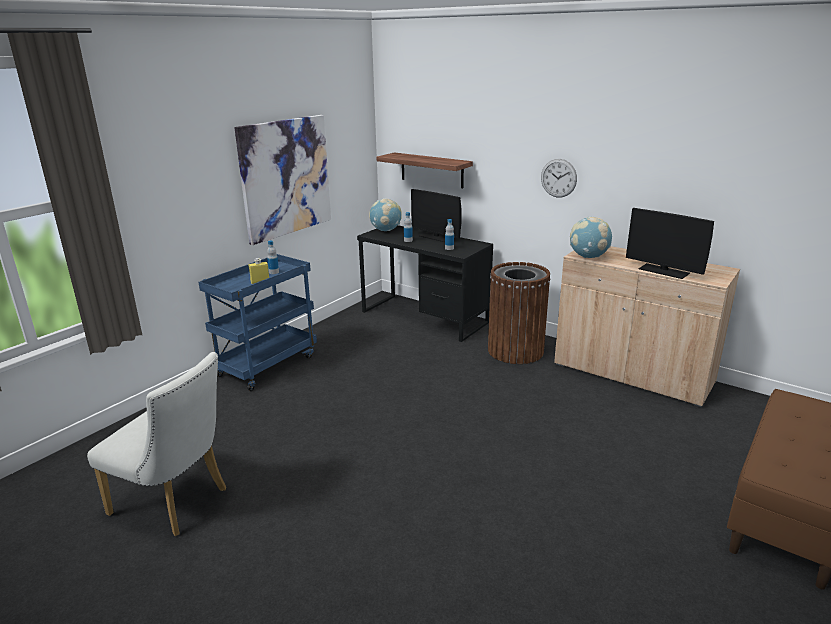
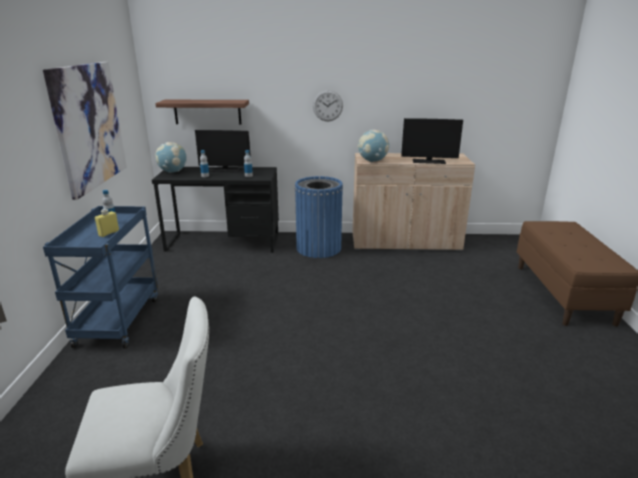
camera: 35 degrees left, 0 degrees up
(515, 350) = (318, 248): brown trash can -> blue trash can

